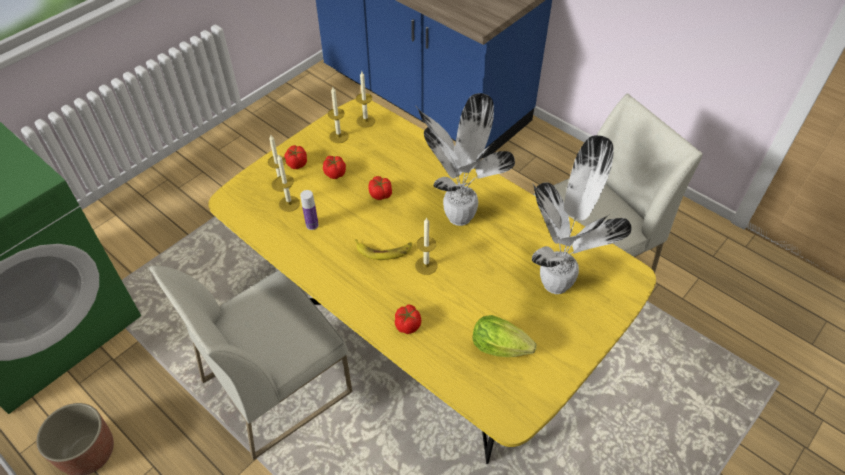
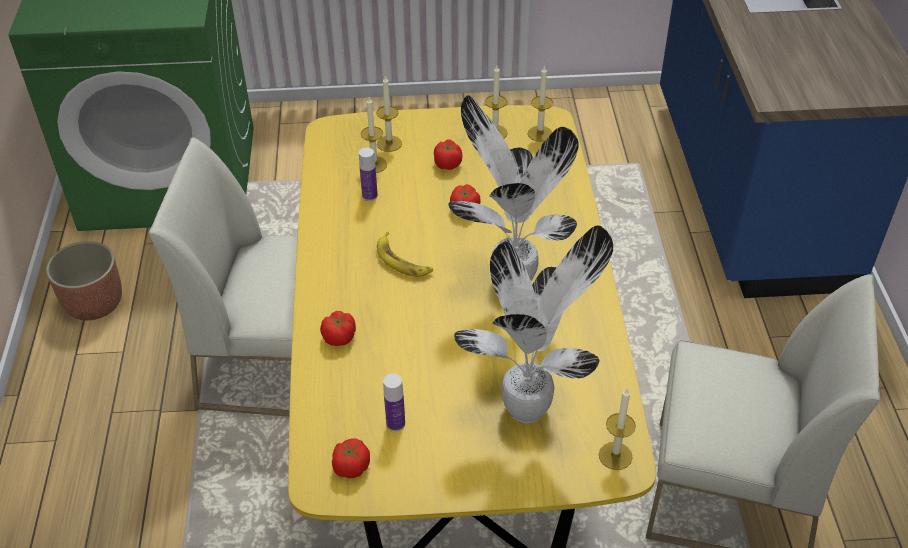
camera: 45 degrees right, 5 degrees down
(297, 164) = (425, 134): tomato -> tomato (351, 467)
(426, 265) = (423, 300): candle -> candle (615, 456)
(503, 348) = (395, 423): lettuce -> bottle

